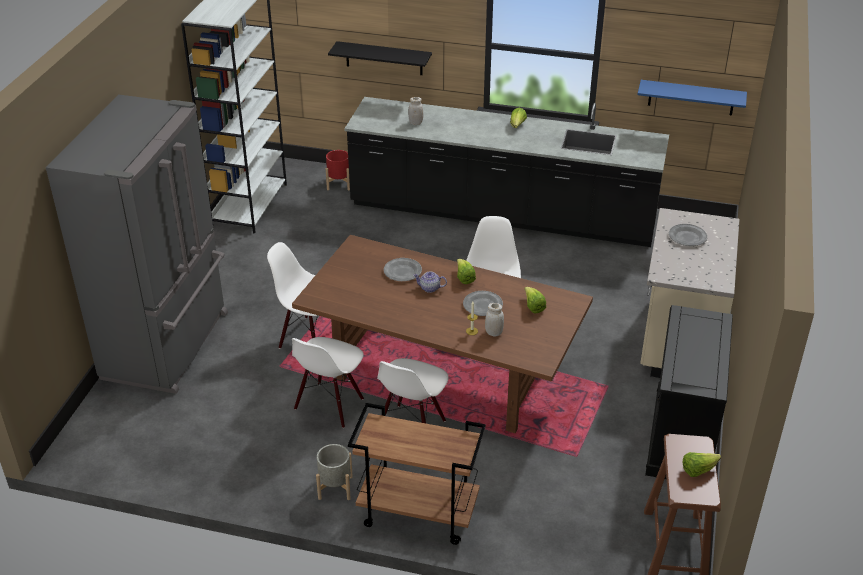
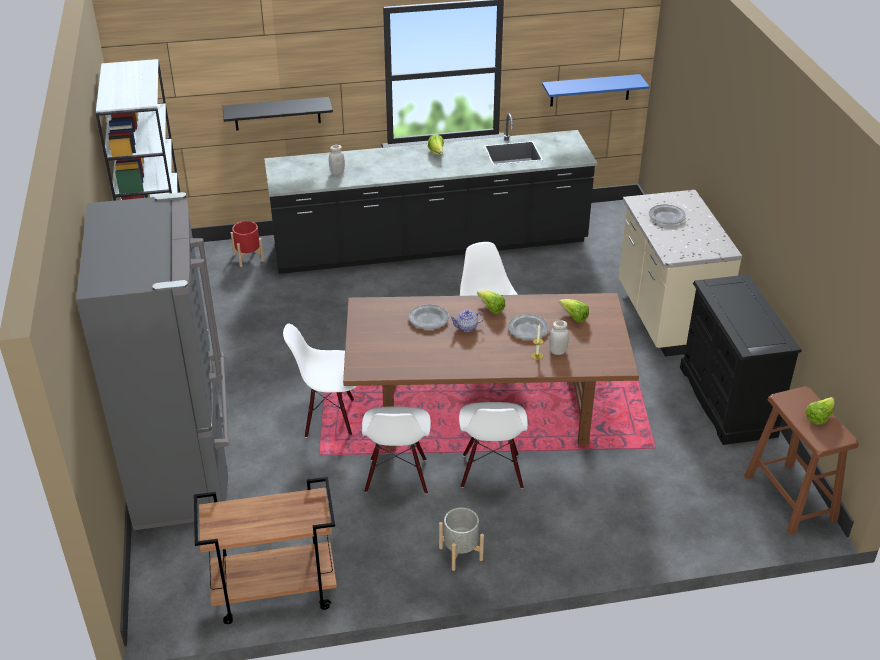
camera: 25 degrees left, 0 degrees up
(417, 514) = (554, 550): brown cart -> brown cart (273, 593)

